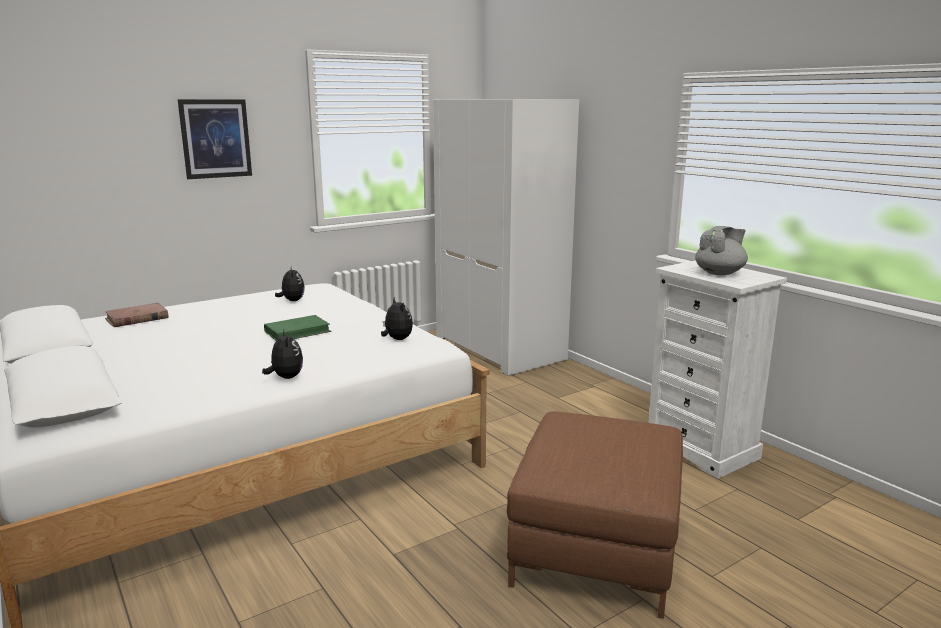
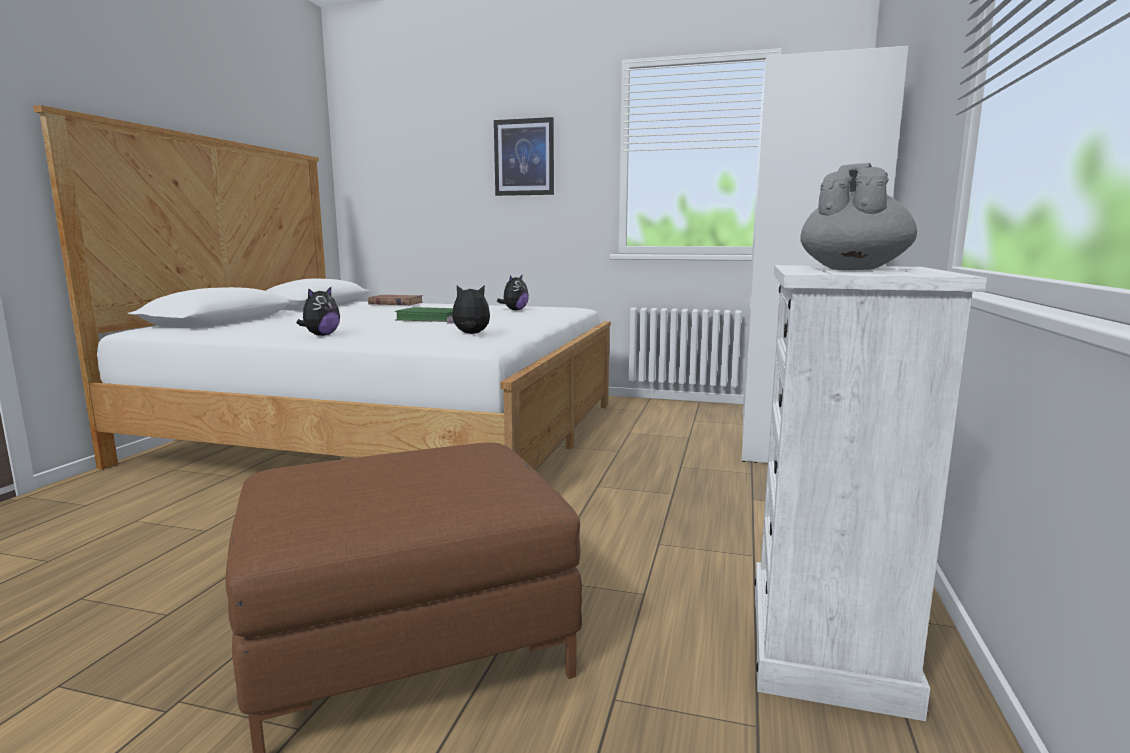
camera: 50 degrees right, 5 degrees down
(397, 339) = (471, 334): plush toy -> plush toy turned 105 degrees counterclockwise
(720, 273) = (853, 269): grey teapot -> grey teapot turned 75 degrees counterclockwise

